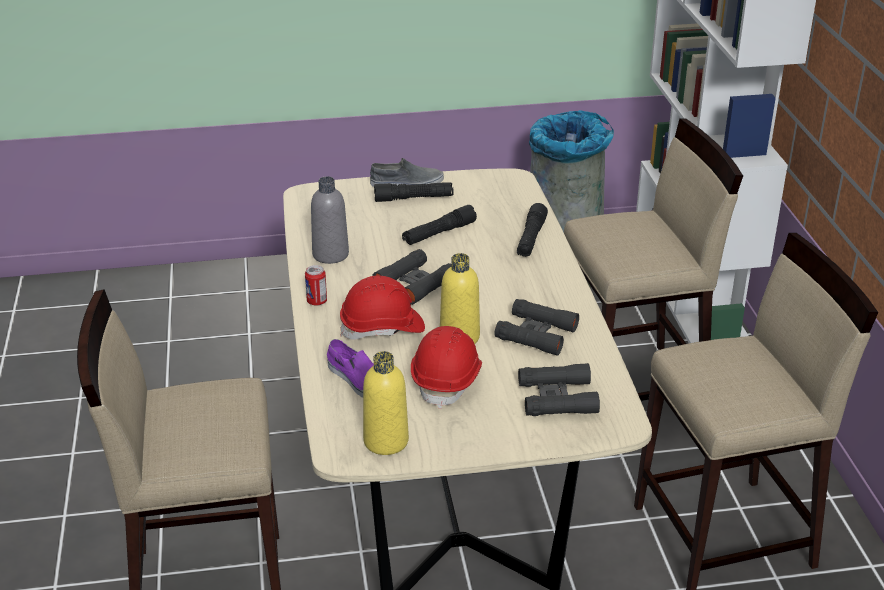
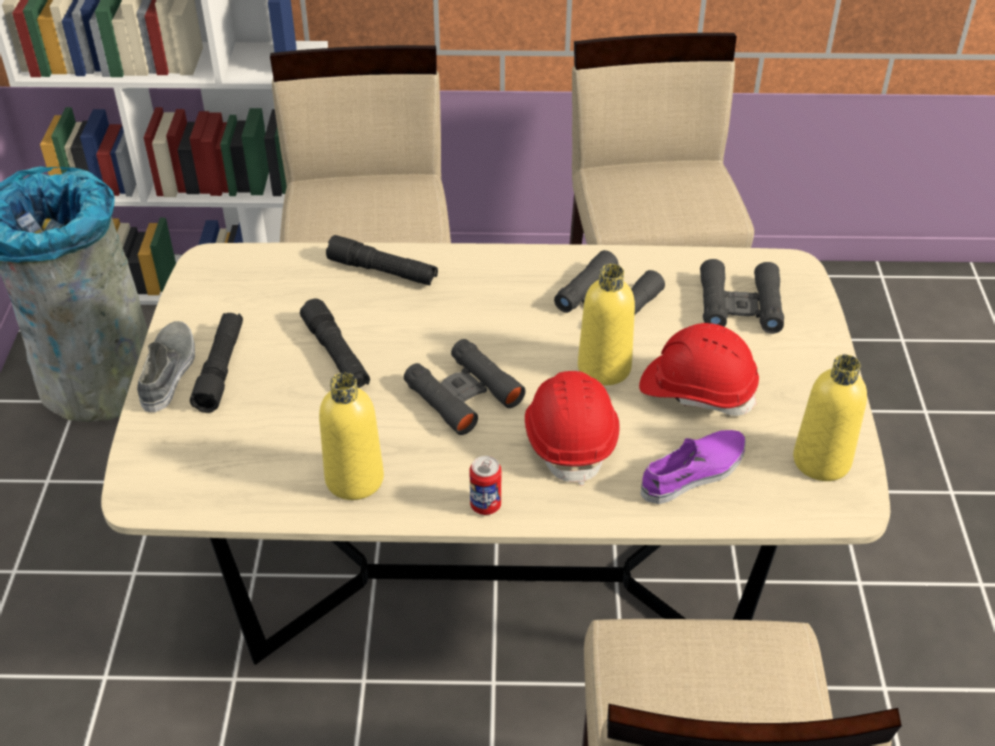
camera: 80 degrees left, 10 degrees up
(330, 254) = (354, 479): grey bottle -> yellow bottle

